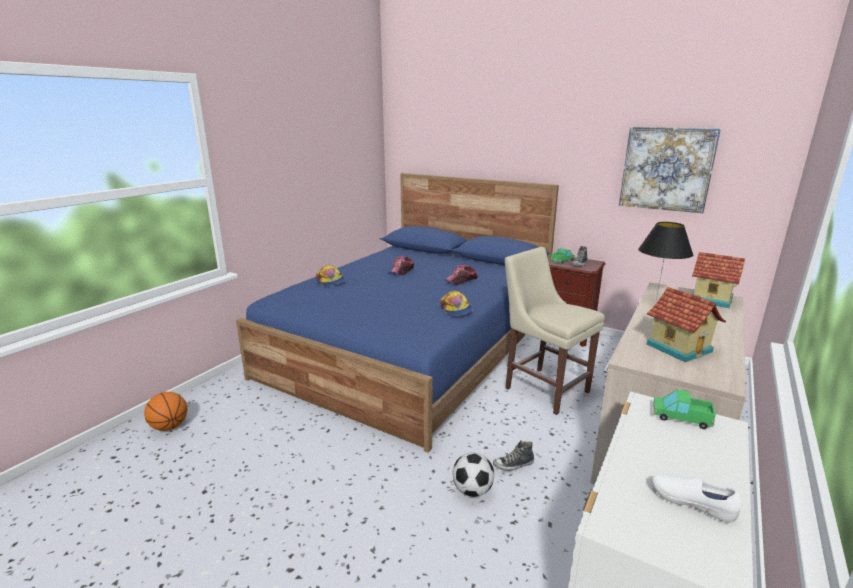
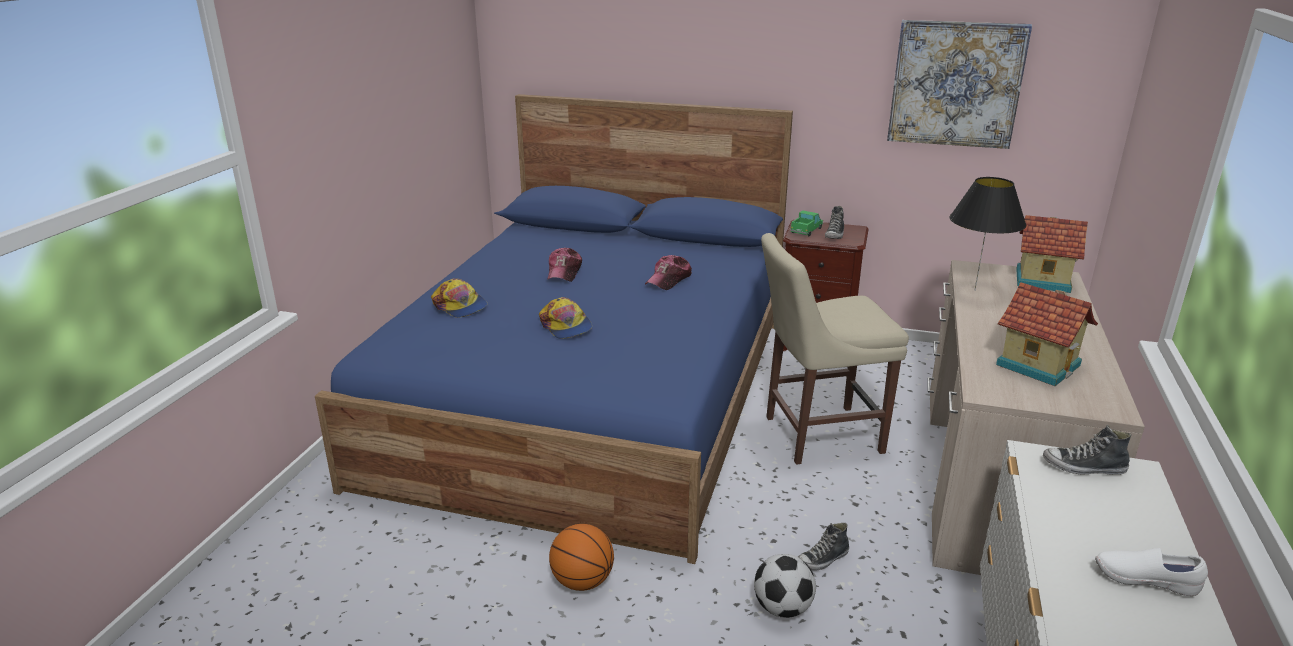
camera: 15 degrees left, 5 degrees up
(169, 426) = (244, 599): basketball -> basketball (582, 581)
(456, 309) = (691, 335): cap -> cap (566, 326)
(543, 388) = (817, 434): beige chair -> beige chair turned 45 degrees counterclockwise
(681, 417) = (1083, 467): toy truck -> shoe

